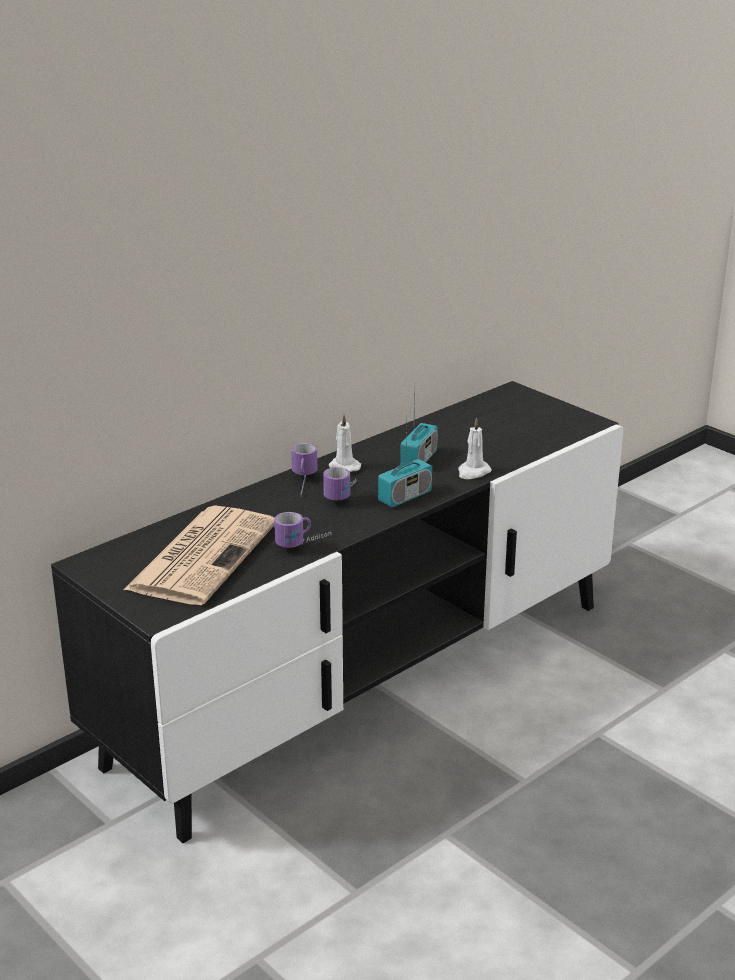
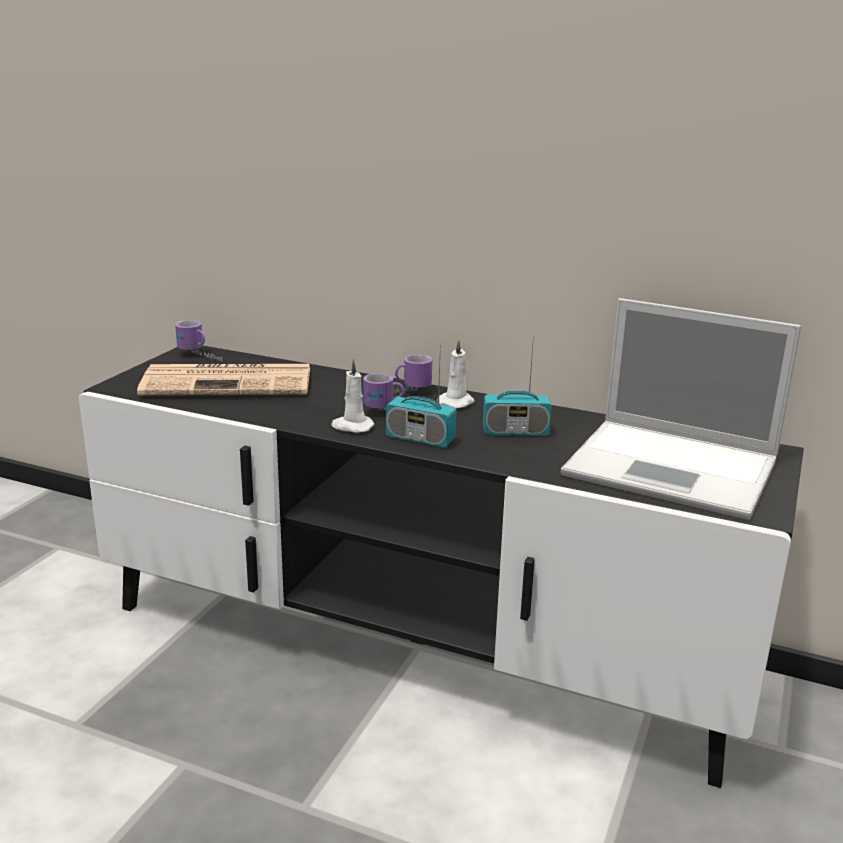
camera: 65 degrees right, 5 degrees down
(304, 544) = (278, 413): mug -> mug (201, 356)
(473, 472) = (518, 462): white candle -> white candle (352, 426)
(518, 426) = (675, 469): none -> laptop

